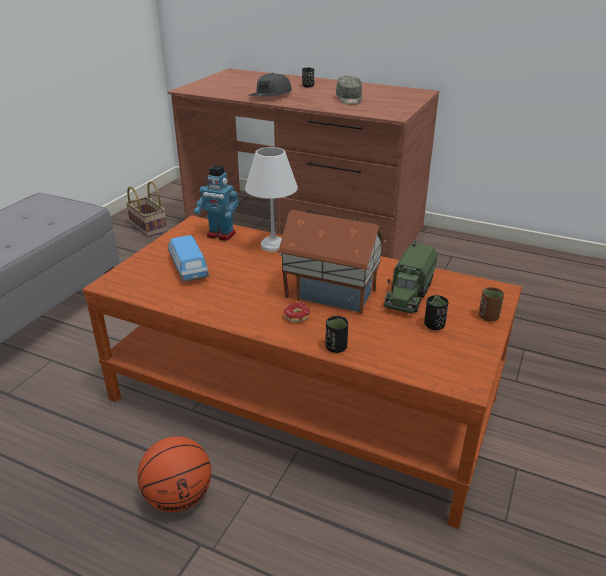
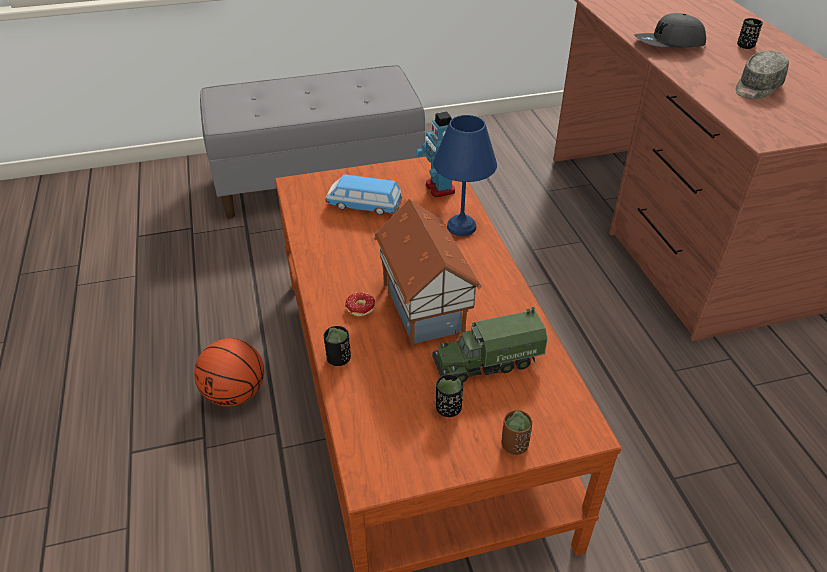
camera: 50 degrees right, 10 degrees up
(147, 227) = (518, 141): basket -> none
(188, 268) = (364, 205): toy car -> toy car turned 105 degrees counterclockwise
(273, 245) = (463, 226): white table lamp -> blue table lamp

